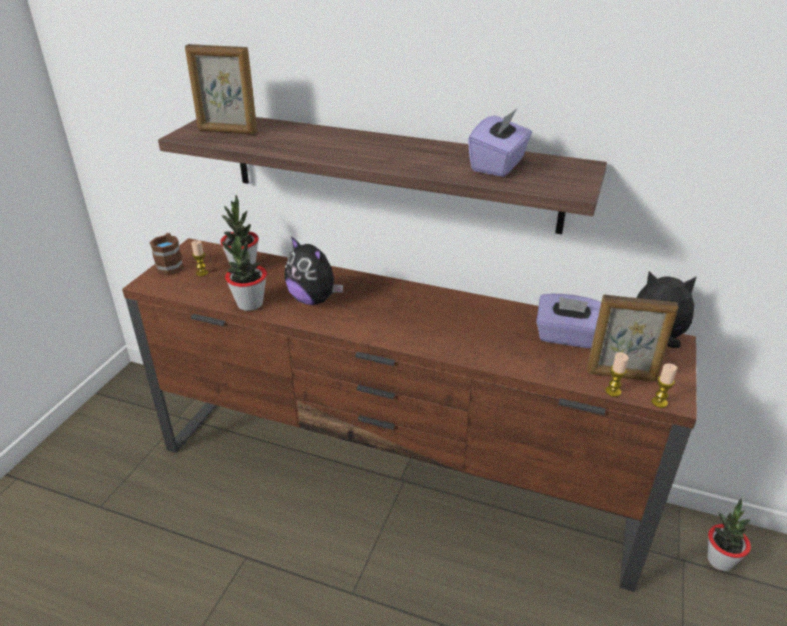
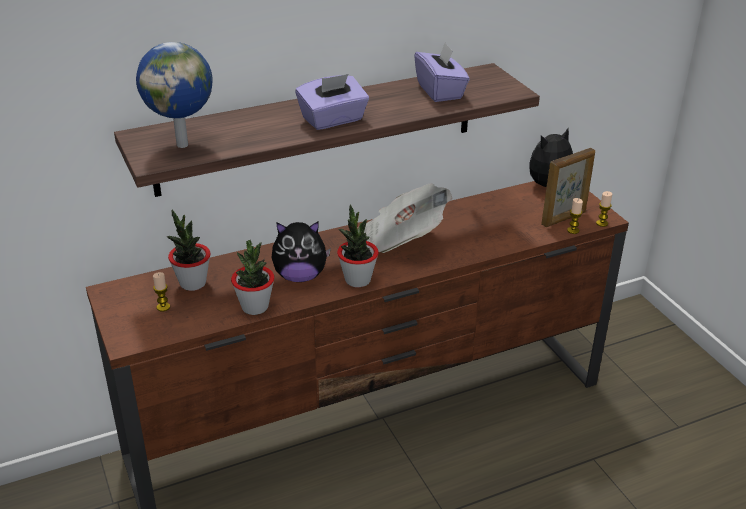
camera: 45 degrees left, 0 degrees up
(170, 265) = (118, 317): brown mug -> none
(227, 131) = (183, 144): picture frame -> globe
(430, 313) = (399, 240): none -> newspaper
(566, 337) = (503, 211): purple tissue box -> purple tissue box (333, 120)
(719, 560) = (616, 335): potted plant -> potted plant (357, 280)

